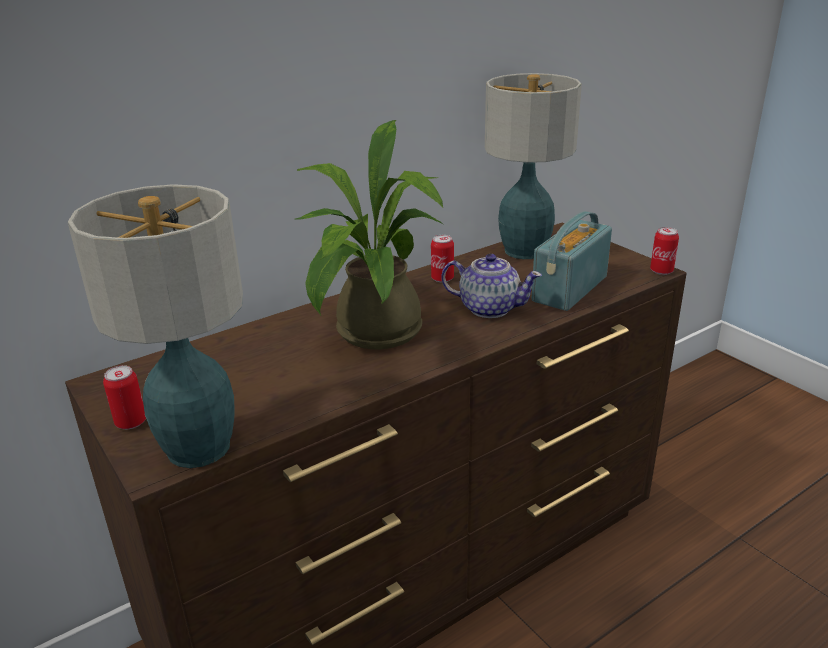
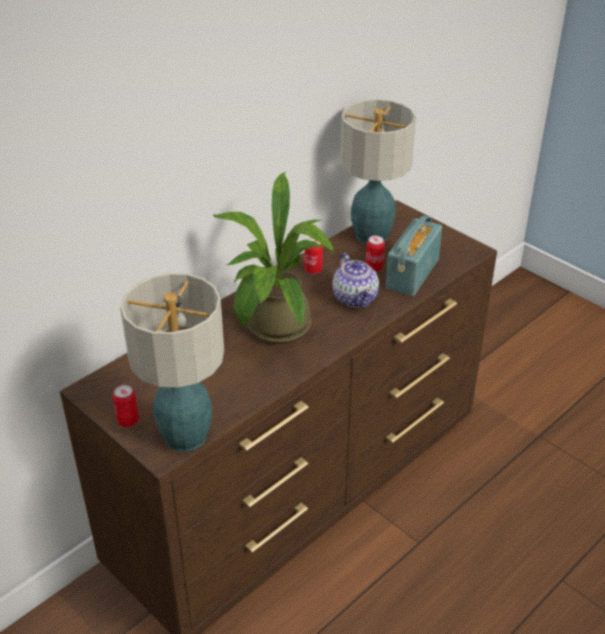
camera: 10 degrees left, 10 degrees up
(489, 308) = (355, 298): teapot -> teapot turned 60 degrees clockwise
(661, 271) = (478, 251): can -> can (374, 268)

